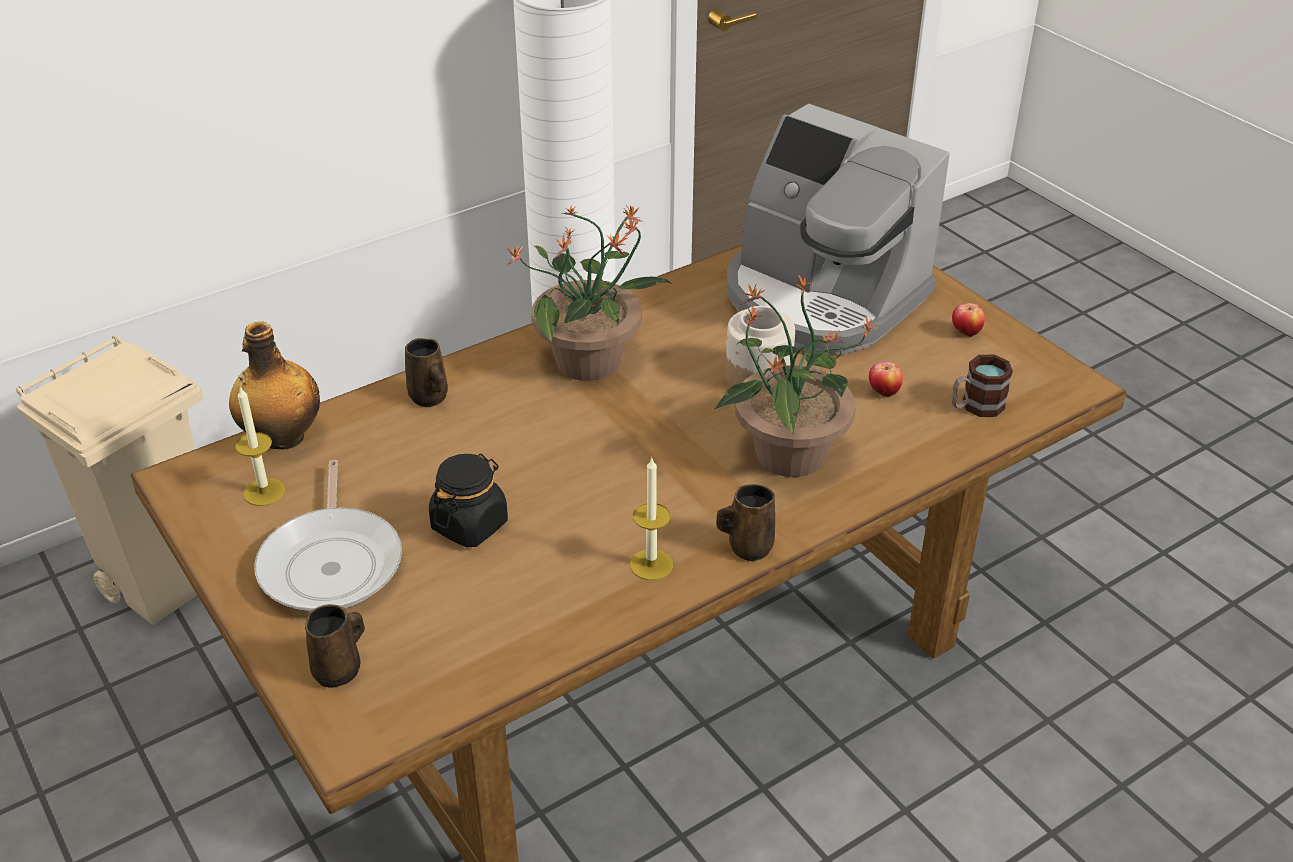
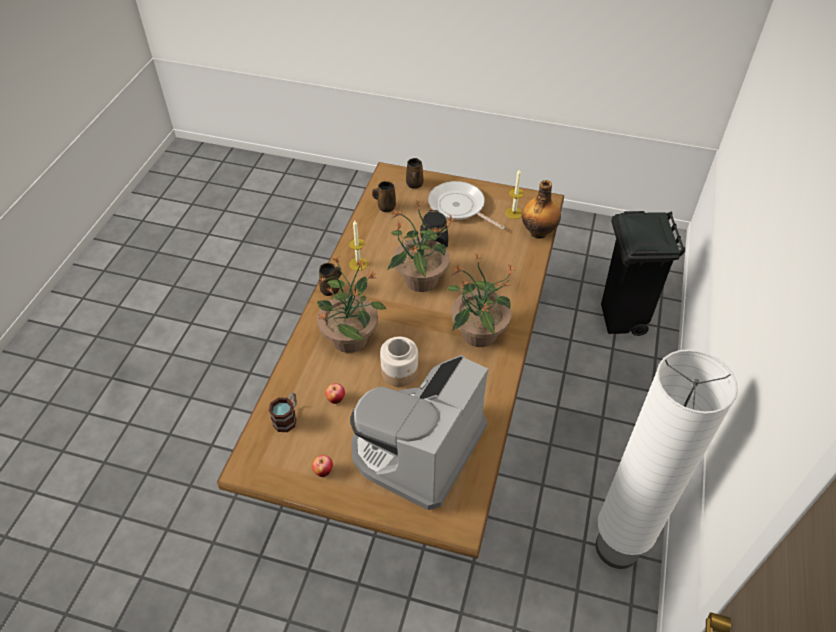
camera: 140 degrees right, 10 degrees up
(166, 585) = (622, 320): beige trash can -> black trash can
(429, 398) = (514, 277): brown mug -> brown mug (385, 207)
(578, 475) = (420, 280): none -> potted plant
(821, 298) = (416, 448): coffee machine -> coffee machine turned 60 degrees counterclockwise

